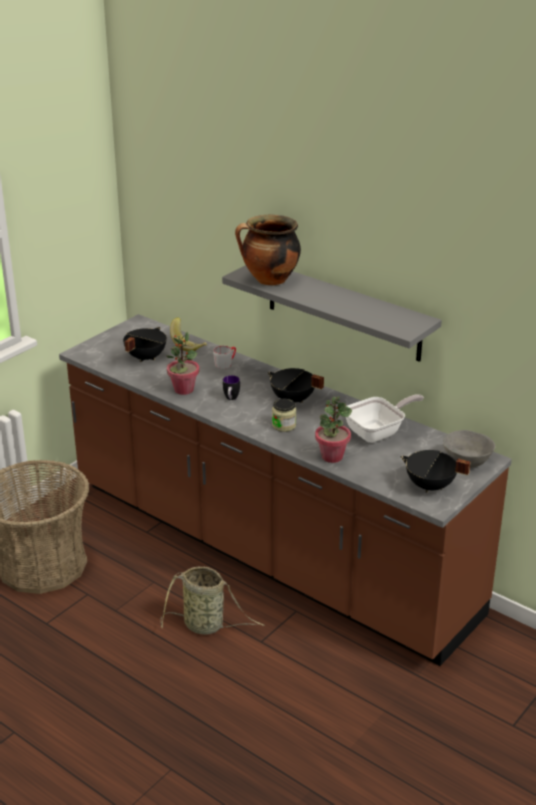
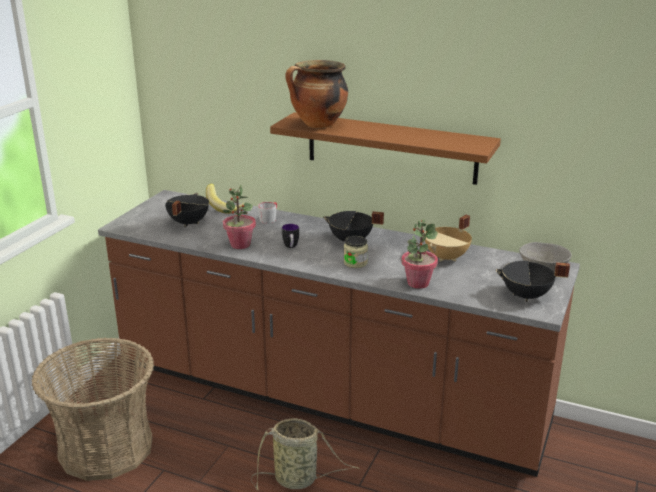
camera: 15 degrees left, 5 degrees down
(343, 310) = (391, 148): grey shelf -> brown shelf
(378, 432) = (447, 257): frying pan -> beige cooking pot

